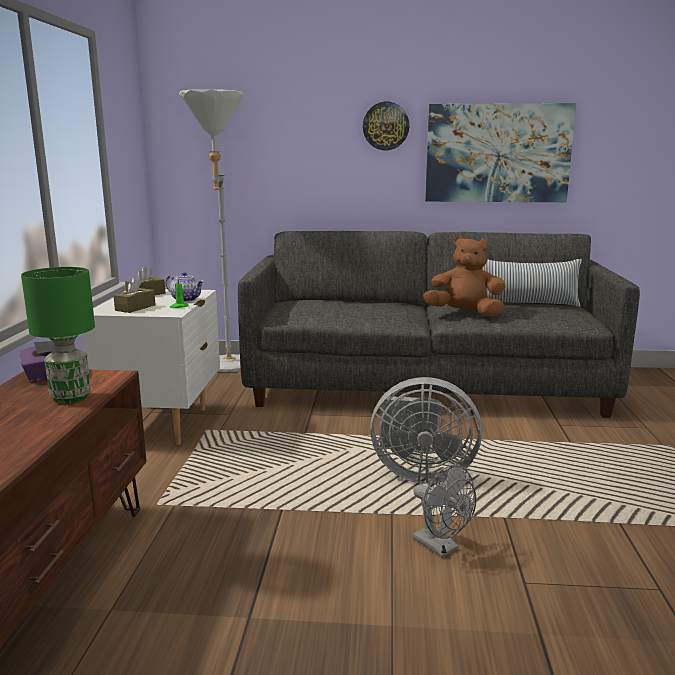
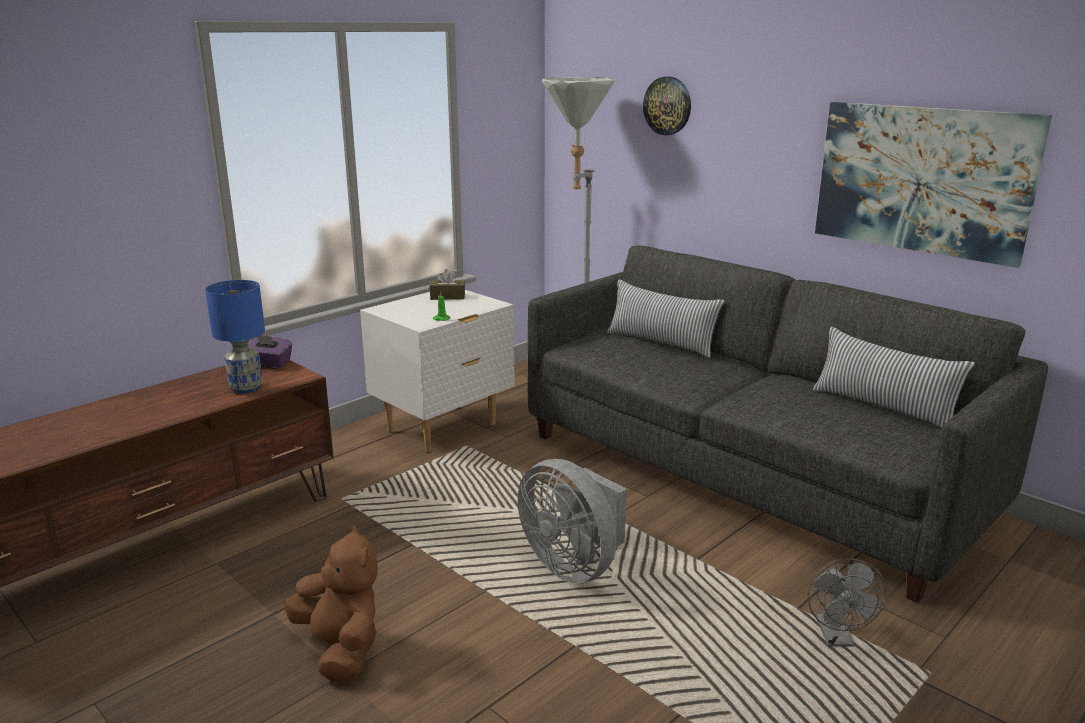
camera: 40 degrees right, 5 degrees up
(70, 397) = (245, 388): green table lamp -> blue table lamp
(135, 308) = (409, 311): brown tissue box -> none
(186, 299) = (464, 311): teapot -> none
(336, 302) = (661, 343): none -> pillow
(386, 126) = (778, 127): wall clock -> wall clock (667, 106)
(441, 547) = (475, 640): grey fan -> grey fan (837, 638)
(464, 314) = (763, 398): brown plush toy -> brown plush toy (341, 649)

